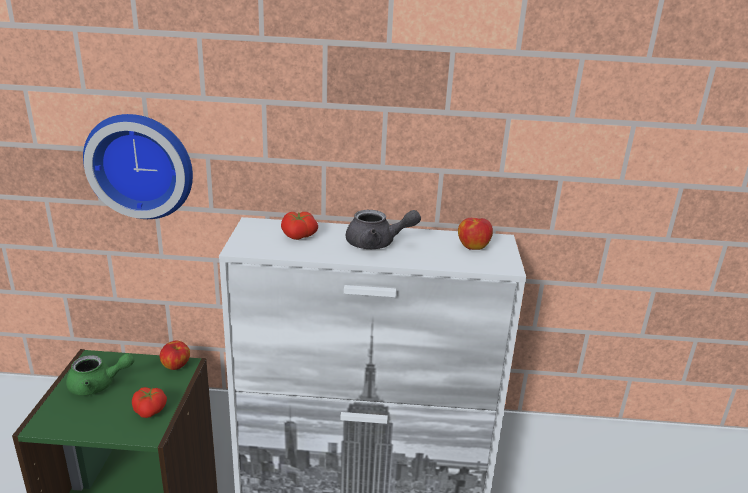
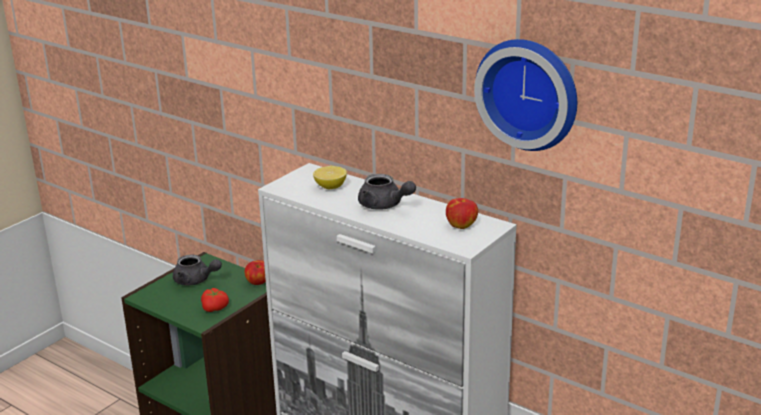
camera: 35 degrees right, 0 degrees up
(98, 385) = (196, 281): green teapot -> grey teapot
(142, 164) = (248, 105): wall clock -> wall clock (530, 92)
(298, 237) = (330, 187): tomato -> lemon

